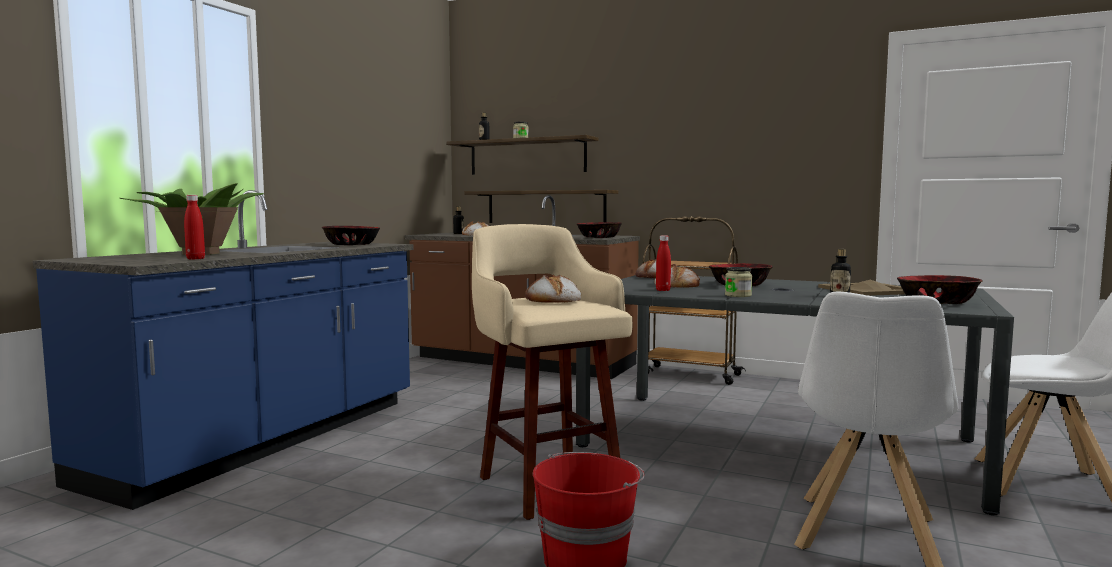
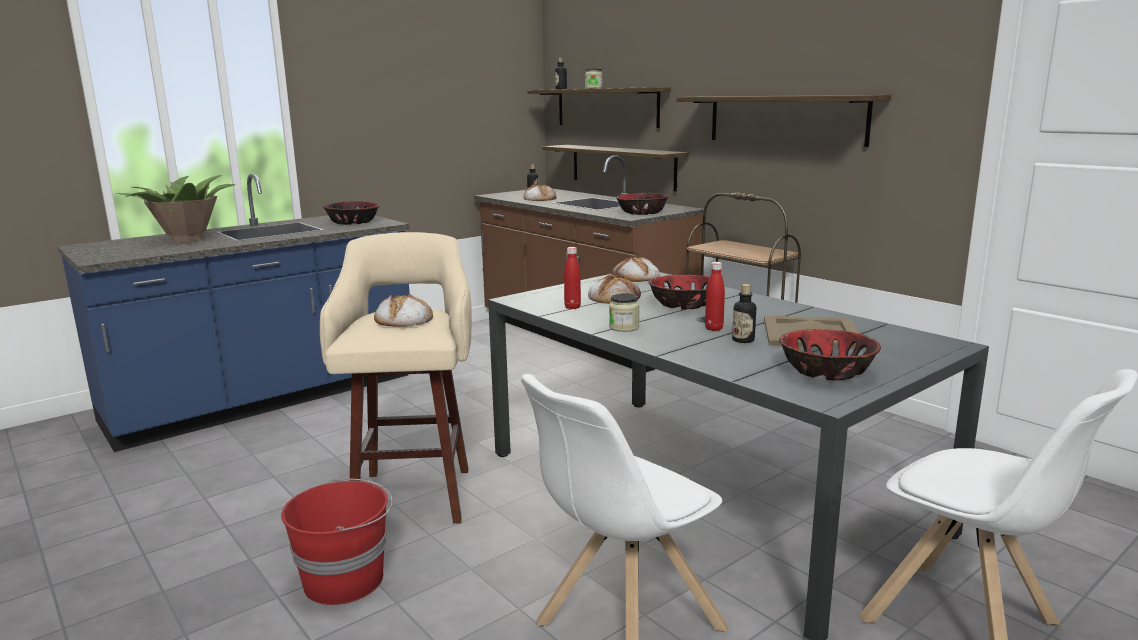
camera: 25 degrees right, 10 degrees up
(195, 259) = (152, 252): red bottle -> red bottle (714, 329)
(713, 159) = (785, 119): none -> shelf

